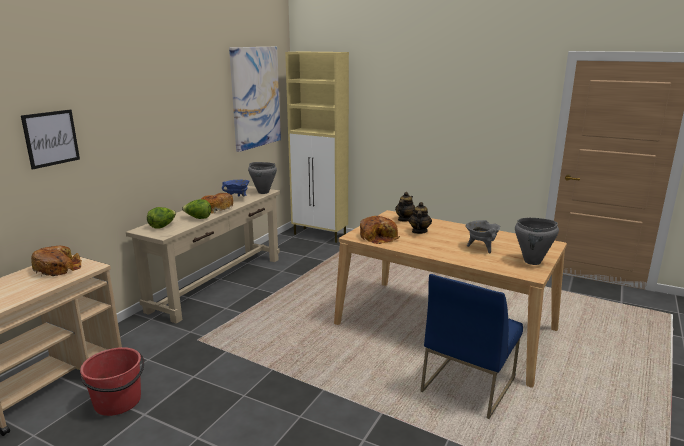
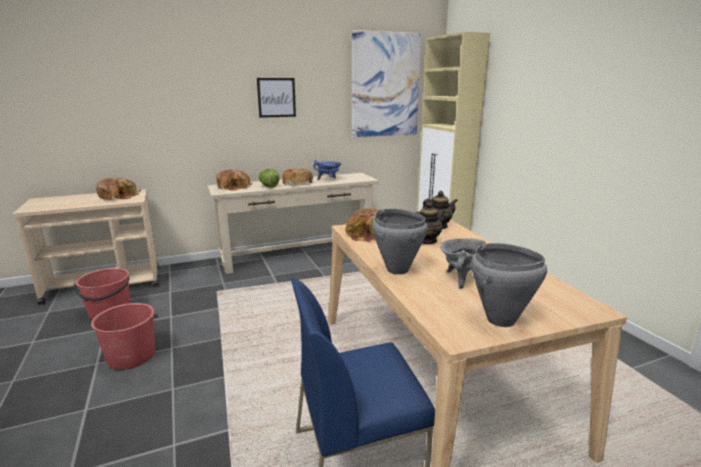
camera: 40 degrees right, 0 degrees up
(51, 138) = (141, 94): picture -> picture (276, 97)
(162, 226) = (234, 186): lettuce -> bread
(219, 417) = (131, 356): none -> red bucket
(263, 192) = (361, 179): grey cooking pot -> grey cooking pot (397, 270)

